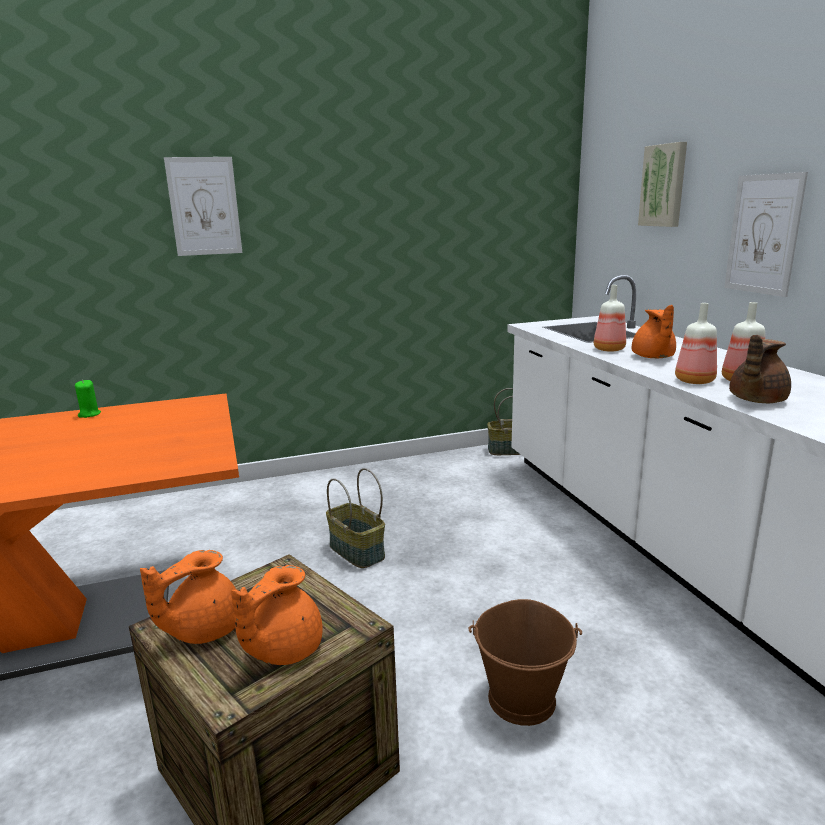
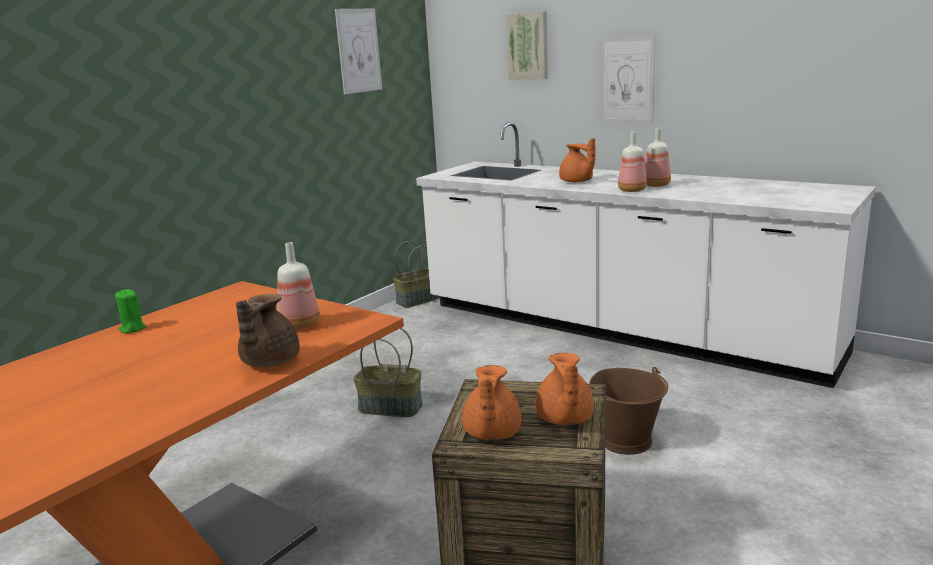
camera: 35 degrees left, 0 degrees up
(204, 206) = (117, 85): picture -> picture (358, 51)
(608, 349) = (537, 182): bottle -> bottle (299, 325)
(755, 400) = (684, 193): brown teapot -> brown teapot (268, 362)

